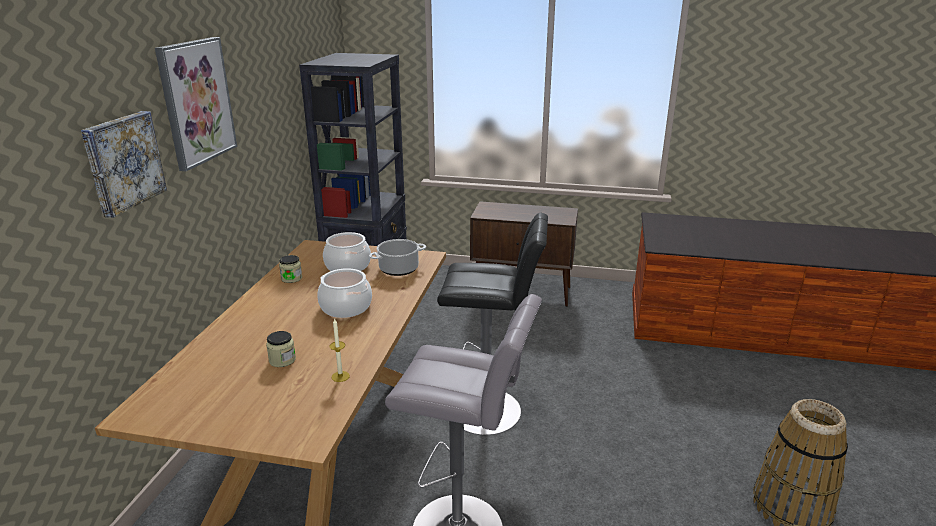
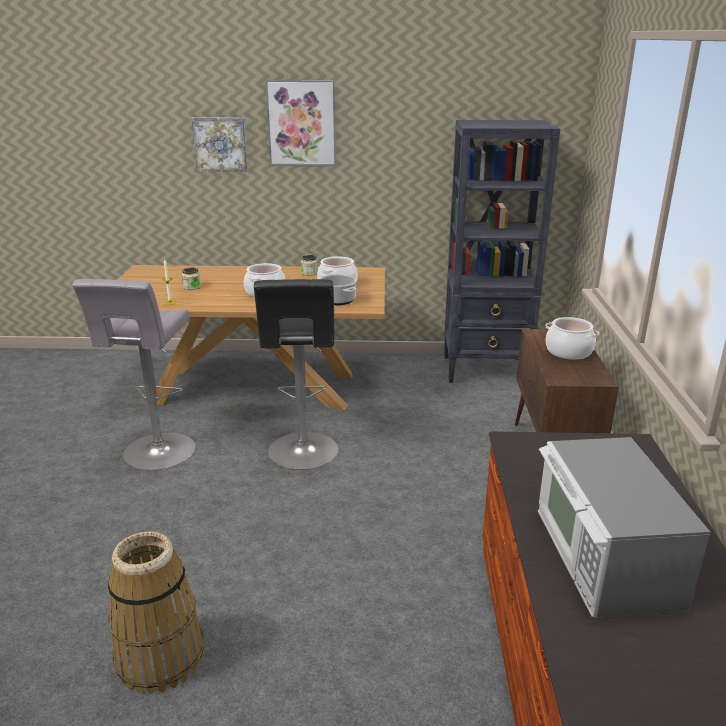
camera: 80 degrees right, 0 degrees up
(519, 211) = (569, 351): none -> cooking pot
(774, 244) = (603, 557): none -> microwave

